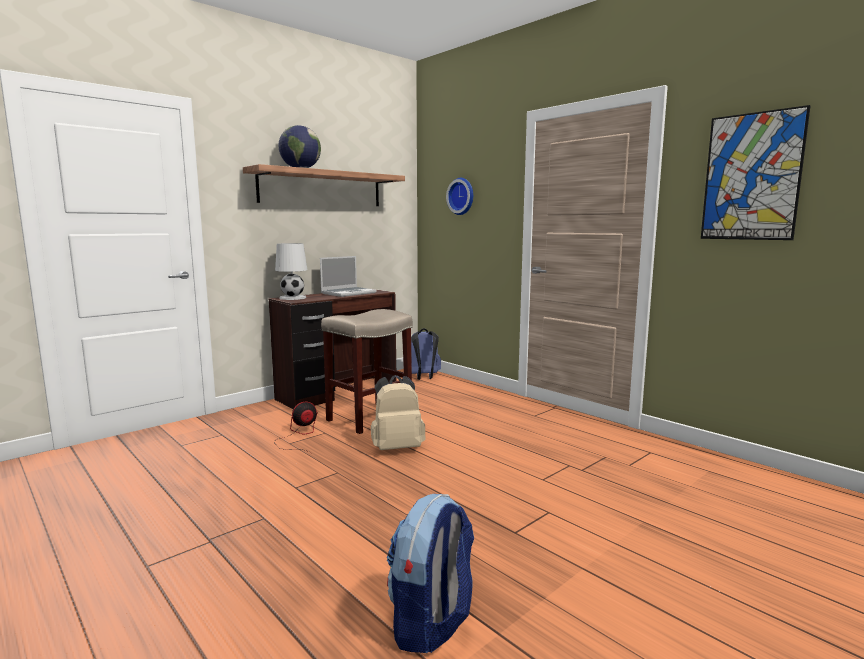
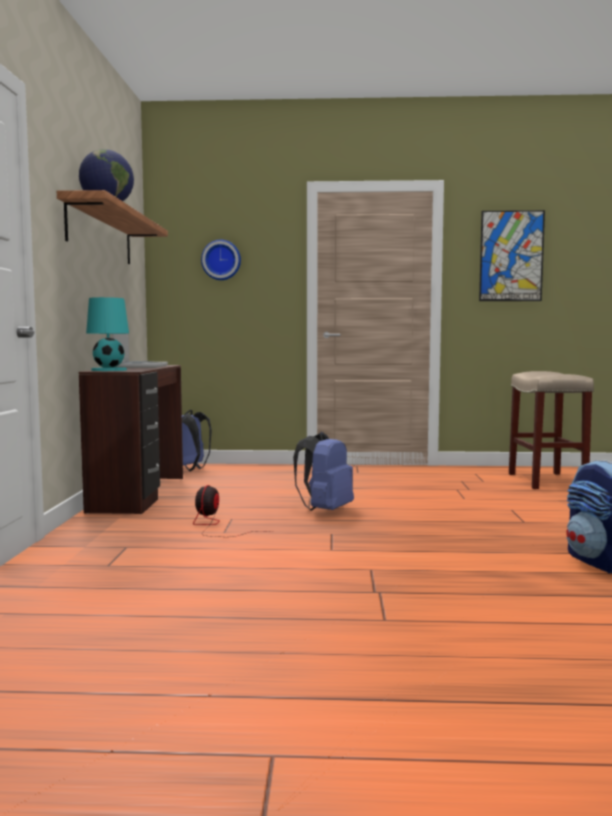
camera: 45 degrees left, 5 degrees down
(292, 298) = (108, 370): white table lamp -> turquoise table lamp
(369, 418) = (237, 501): beige stool -> beige stool (547, 481)
(397, 447) = (325, 510): beige backpack -> blue backpack

